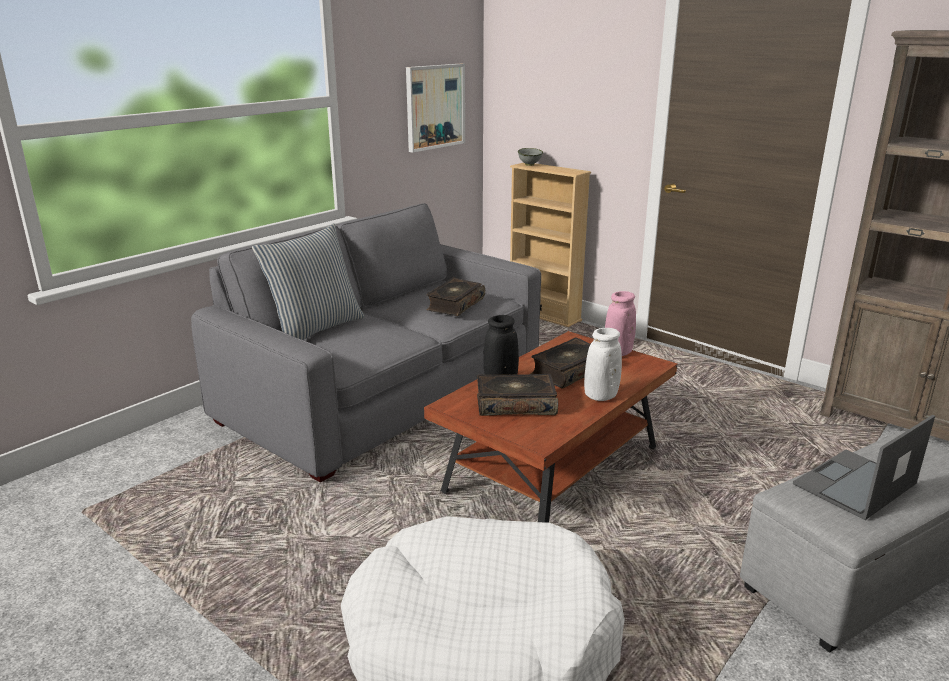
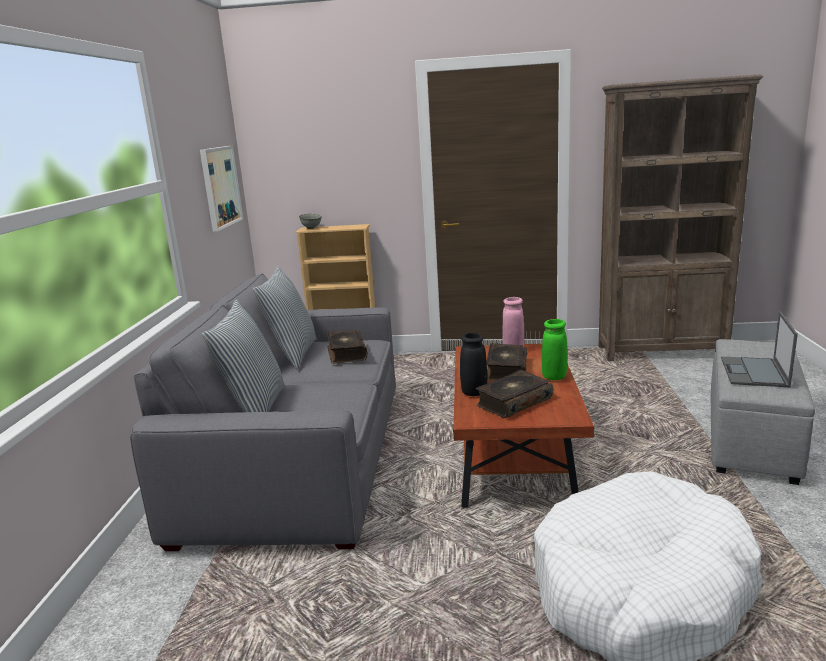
camera: 35 degrees left, 5 degrees down
(416, 291) = (292, 354): none -> pillow
(600, 396) = (554, 377): white vase -> green vase

